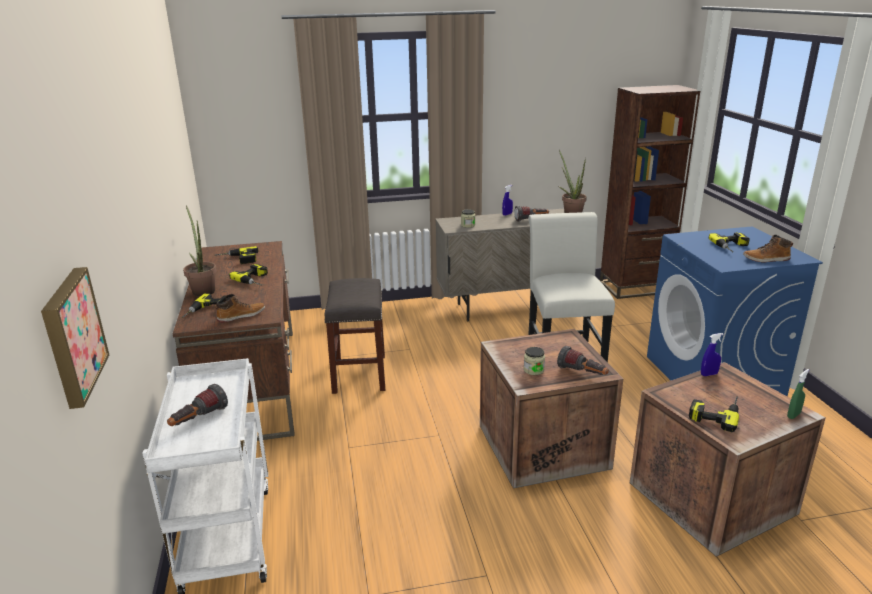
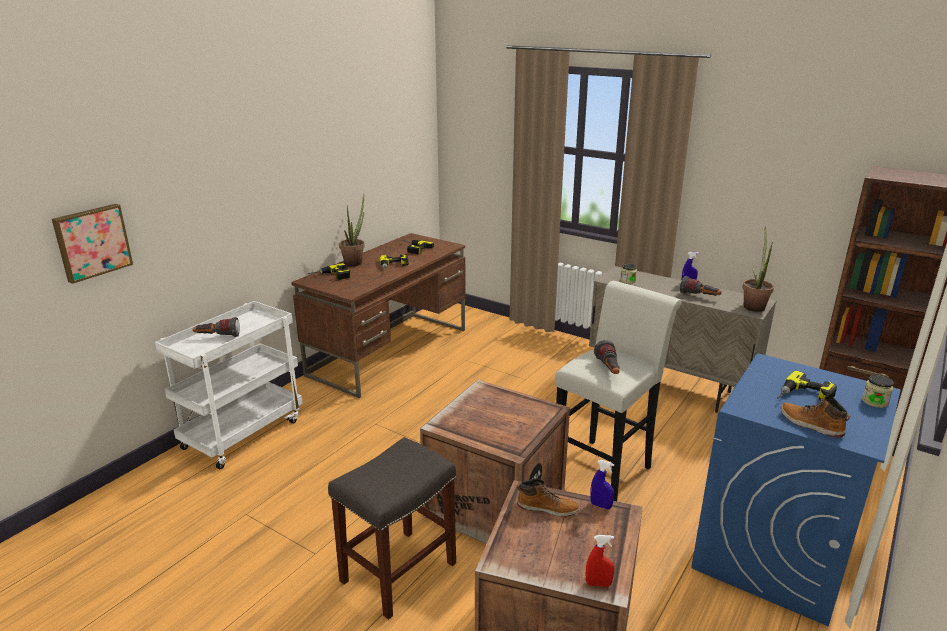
camera: 45 degrees right, 0 degrees up
(241, 316) = (340, 286): boot -> boot (547, 508)
(360, 374) = (460, 380): grey stool -> grey stool (398, 573)
(533, 370) = (468, 418): jar -> jar (874, 401)
(582, 374) = (497, 441): flashlight -> flashlight (609, 369)
(715, 413) = (532, 533): power drill -> none
(793, 415) = (598, 584): green spray bottle -> red spray bottle

